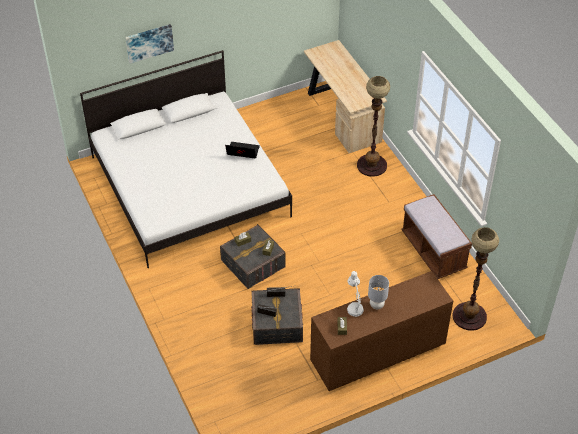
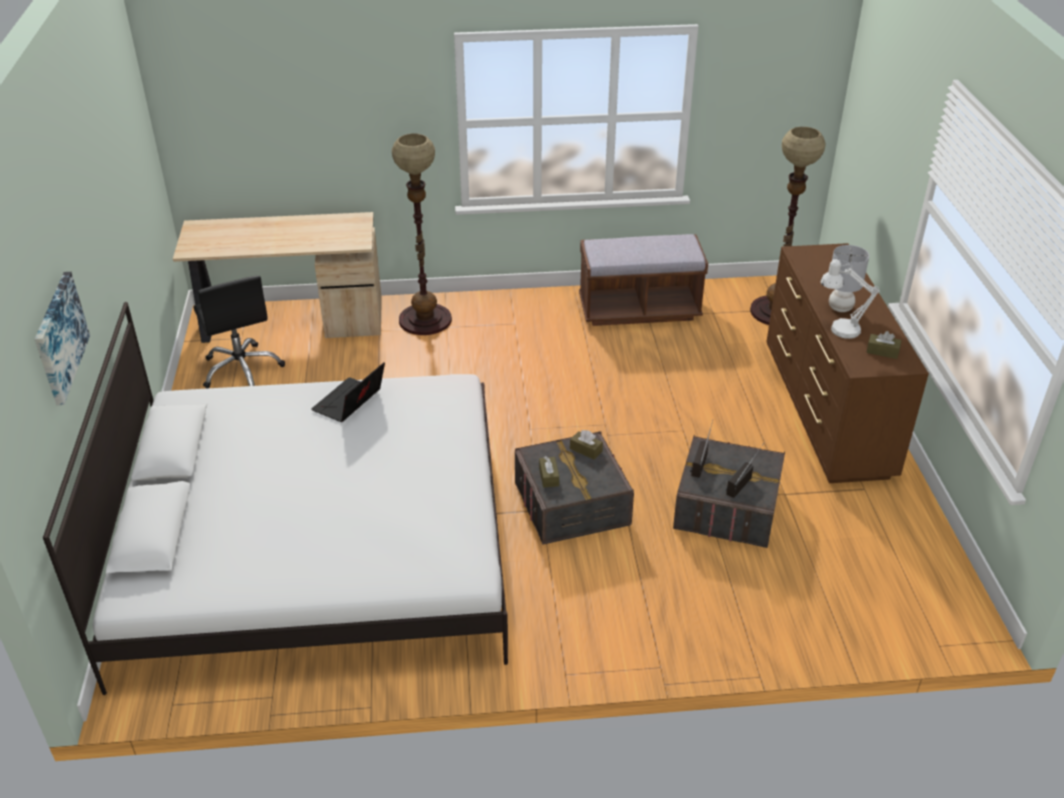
camera: 70 degrees left, 10 degrees down
(294, 115) = (242, 369): none -> black office chair

